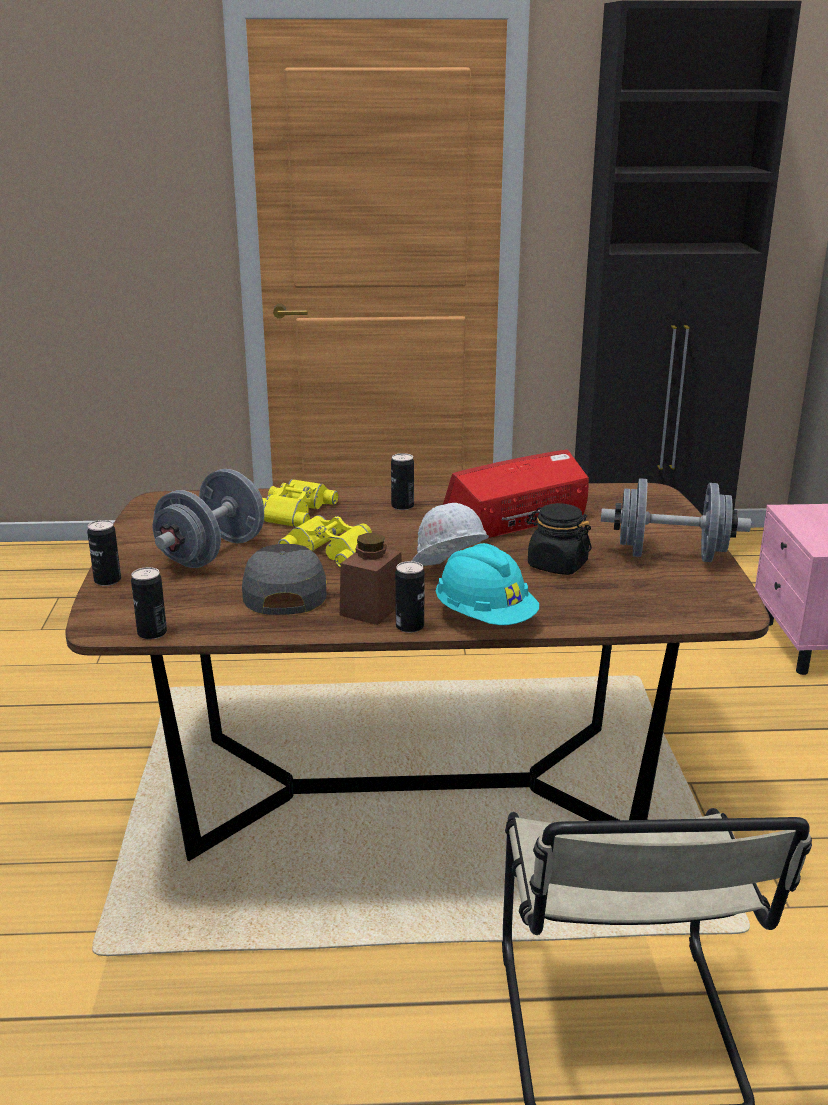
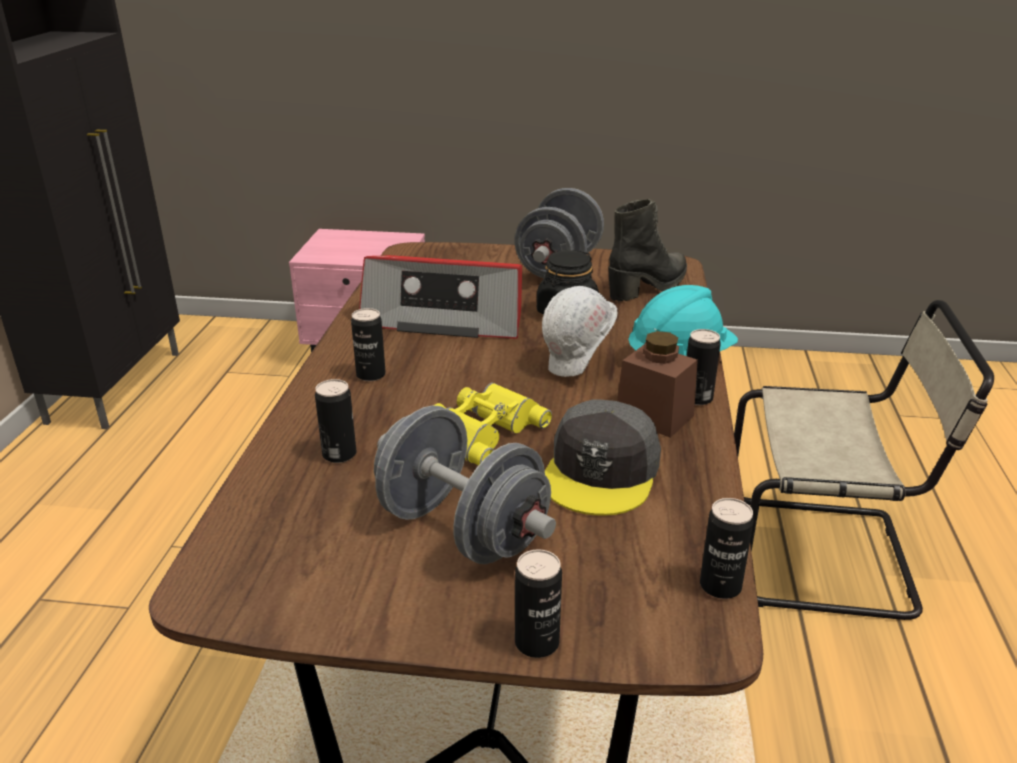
camera: 80 degrees left, 5 degrees up
(284, 591) = (602, 472): grey cap -> grey cap turned 75 degrees counterclockwise
(292, 511) = (339, 454): yellow binoculars -> can
(516, 519) = (446, 317): radio -> radio turned 60 degrees counterclockwise
(652, 601) = (649, 287): none -> black boot

